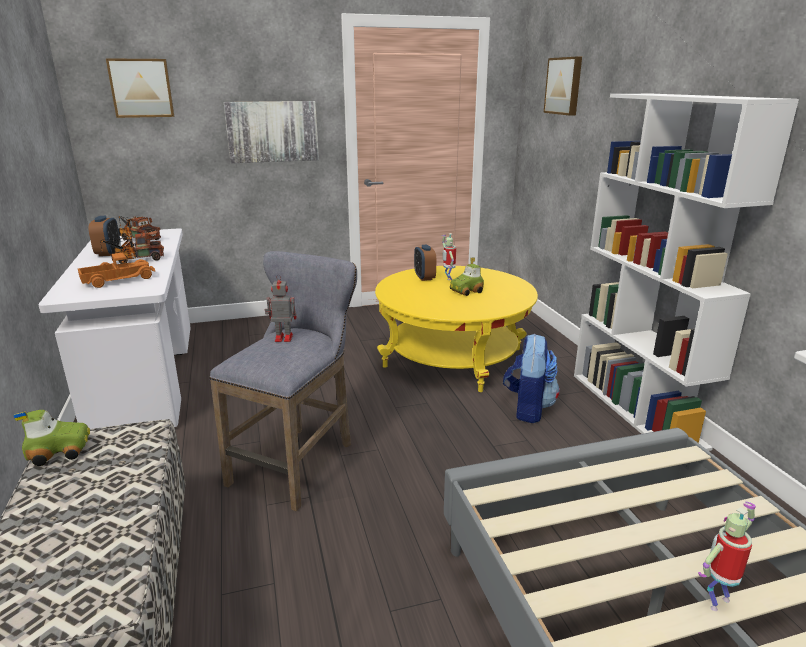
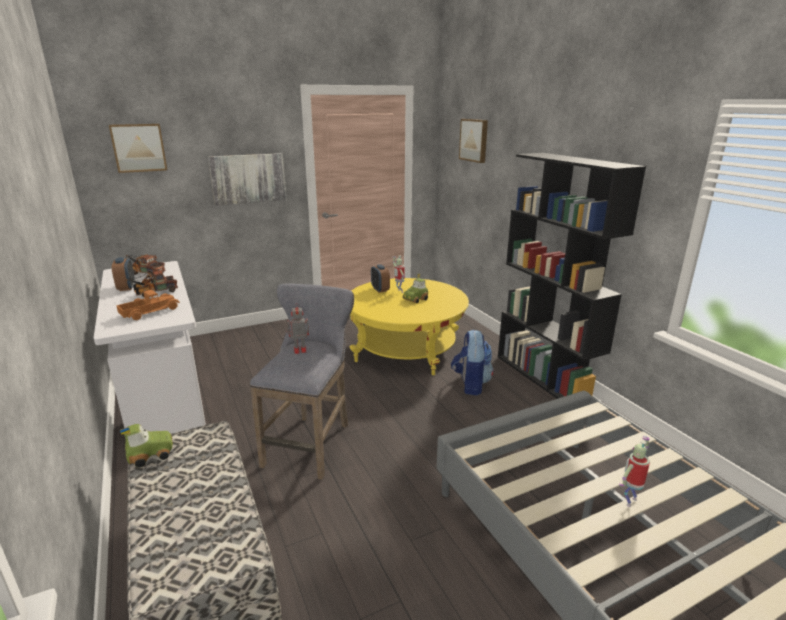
camera: 10 degrees left, 0 degrees up
(636, 409) = (546, 378): white bookcase -> black bookcase

